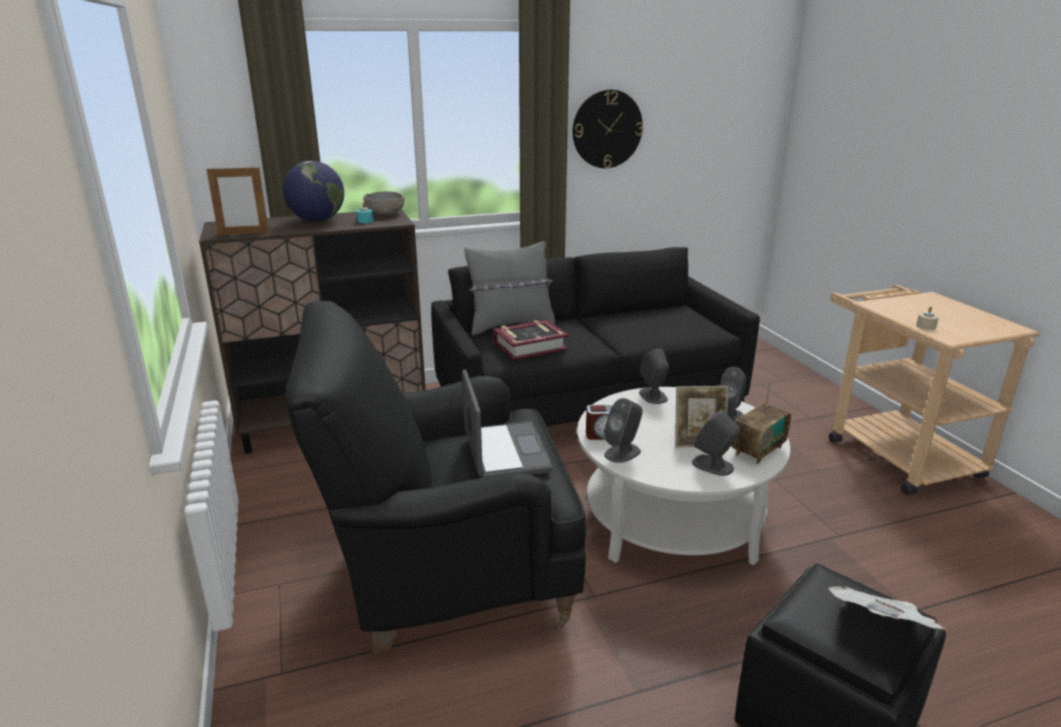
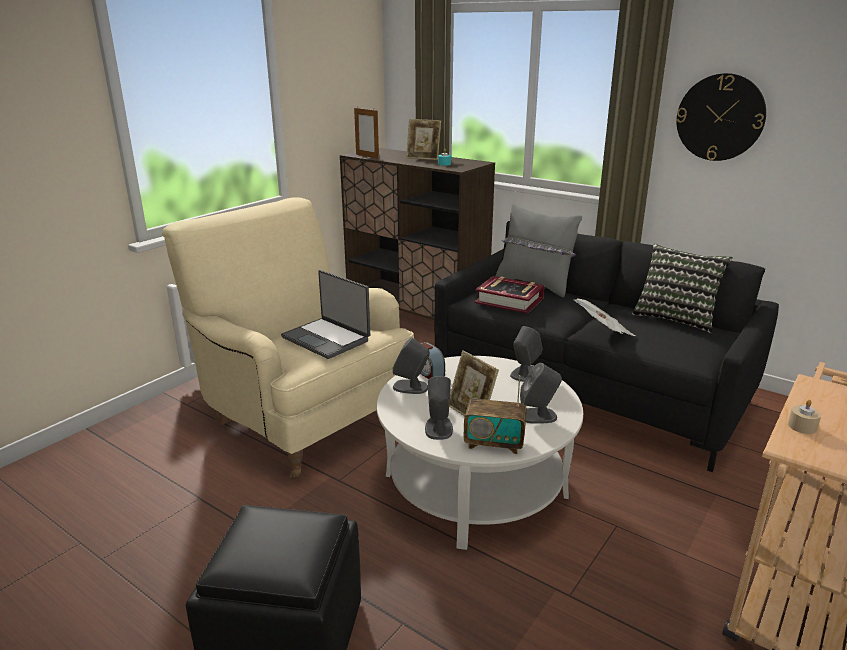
camera: 55 degrees right, 0 degrees up
(317, 220) = (423, 158): globe -> picture frame
(385, 213) = (472, 163): grey bowl -> none
(448, 576) = (305, 418): black armchair -> beige armchair
(504, 452) = (327, 339): laptop -> laptop turned 90 degrees clockwise
(646, 309) = (676, 317): none -> pillow
(880, 628) = (265, 559): newspaper -> newspaper (602, 332)

